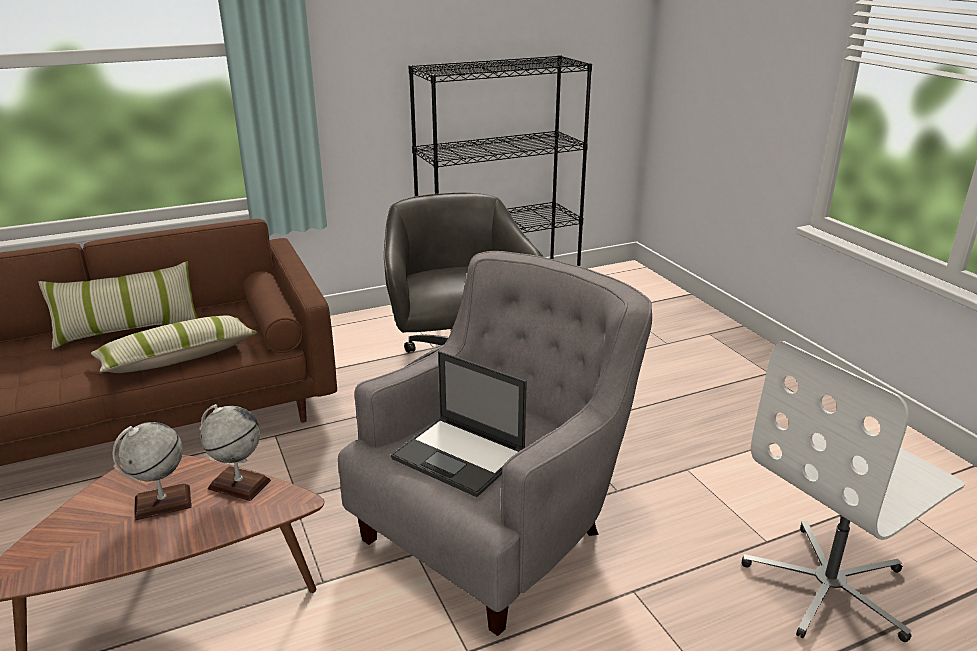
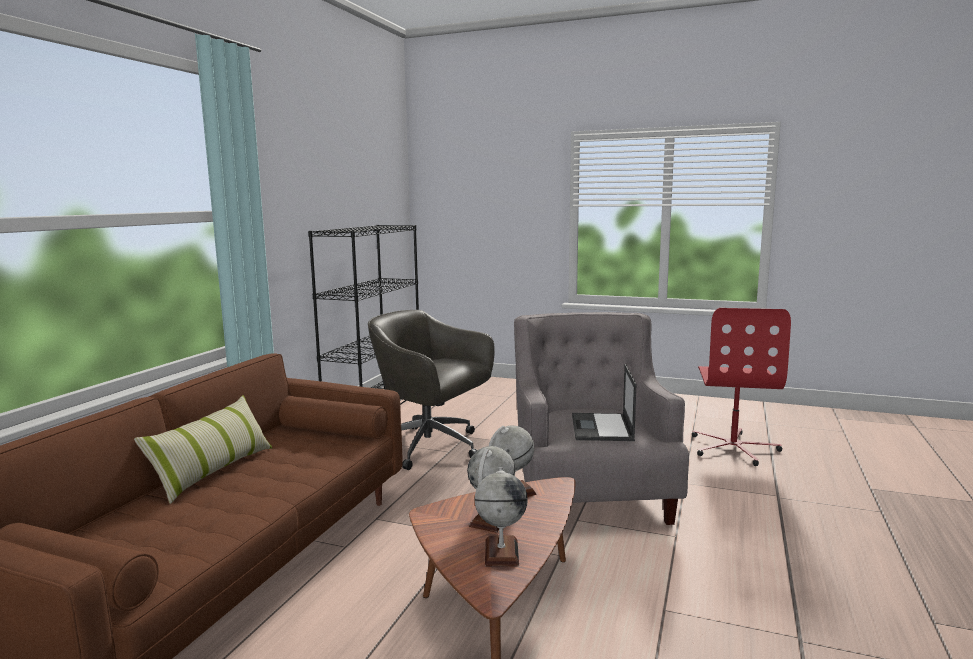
camera: 45 degrees left, 15 degrees down
(91, 544) = (501, 552): none -> globe
(178, 358) = (309, 466): pillow -> none
(460, 456) = (602, 428): laptop -> laptop turned 105 degrees clockwise
(829, 586) = (734, 448): white office chair -> red office chair

